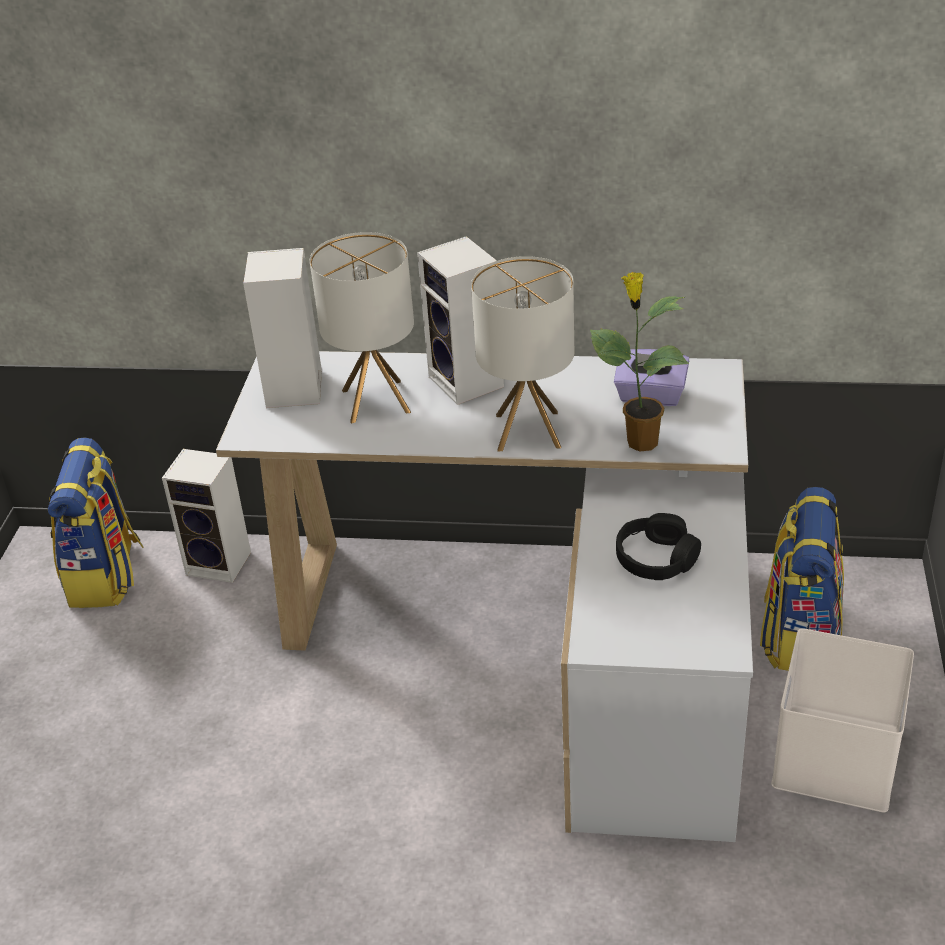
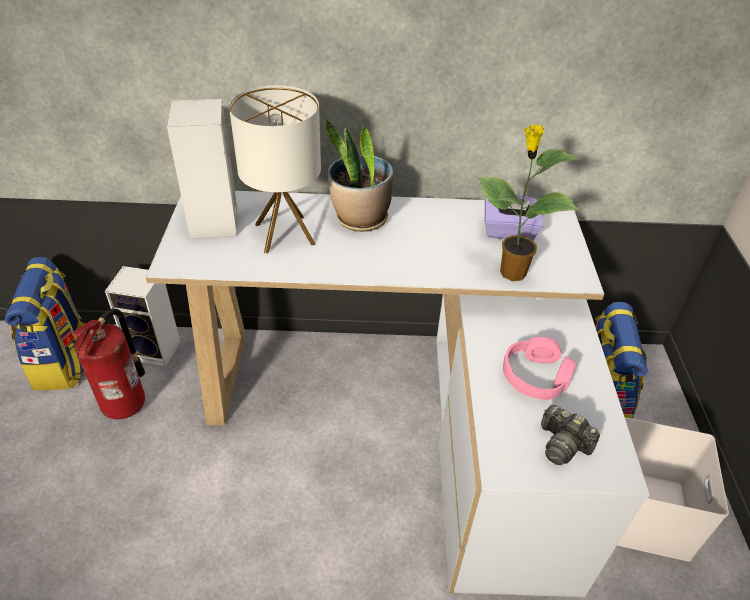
camera: 10 degrees left, 5 degrees up
(183, 623) = (126, 402): none -> fire extinguisher
(468, 383) = (360, 219): speaker -> potted plant
(528, 430) = (416, 261): table lamp -> none
(656, 558) = (536, 376): black headphones -> pink headphones
(668, 625) = (562, 444): none -> camera

